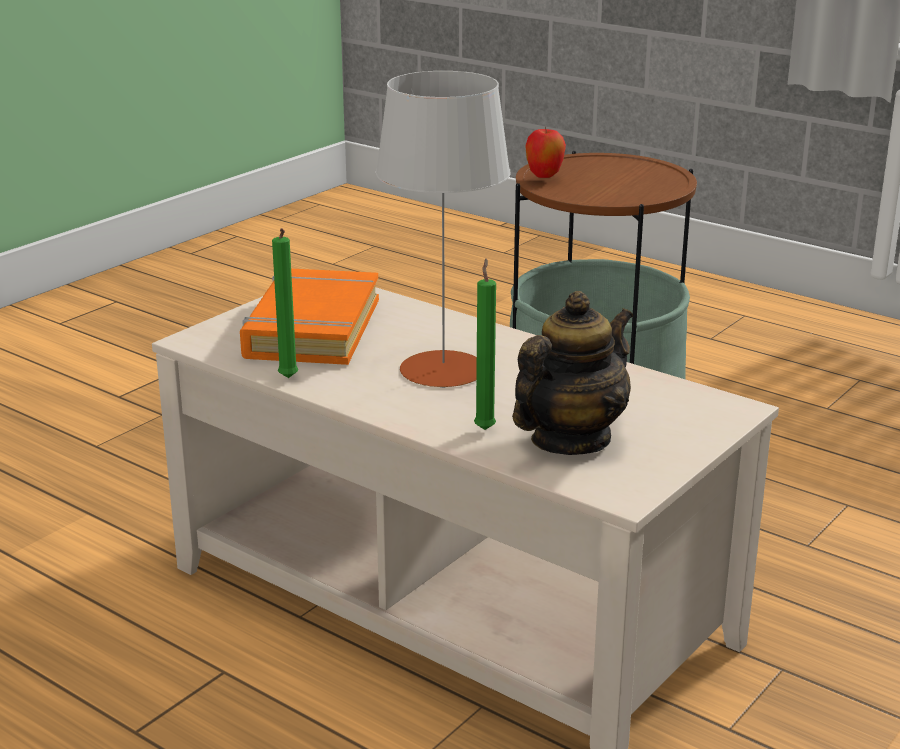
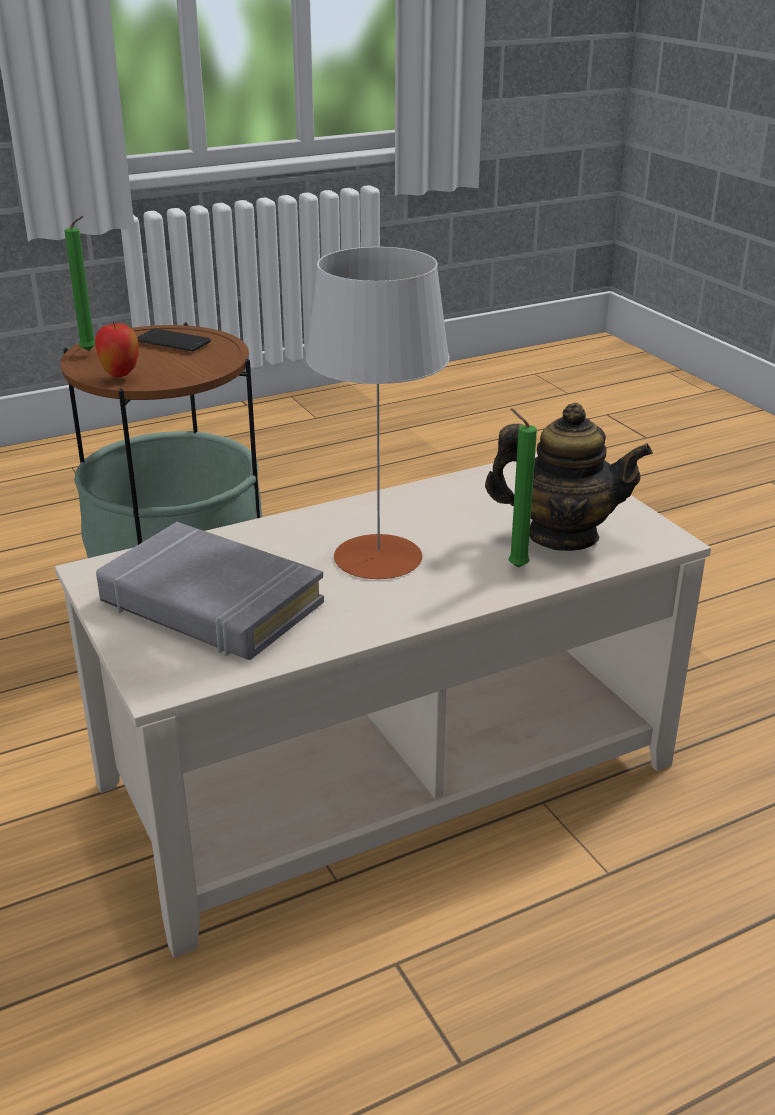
camera: 65 degrees left, 5 degrees up
(288, 379) = (327, 644): green candle -> green candle (91, 351)
(312, 328) = (210, 603): orange book -> grey book
(570, 440) = (562, 536): teapot -> teapot turned 120 degrees clockwise
(643, 175) = (173, 341): none -> phone

